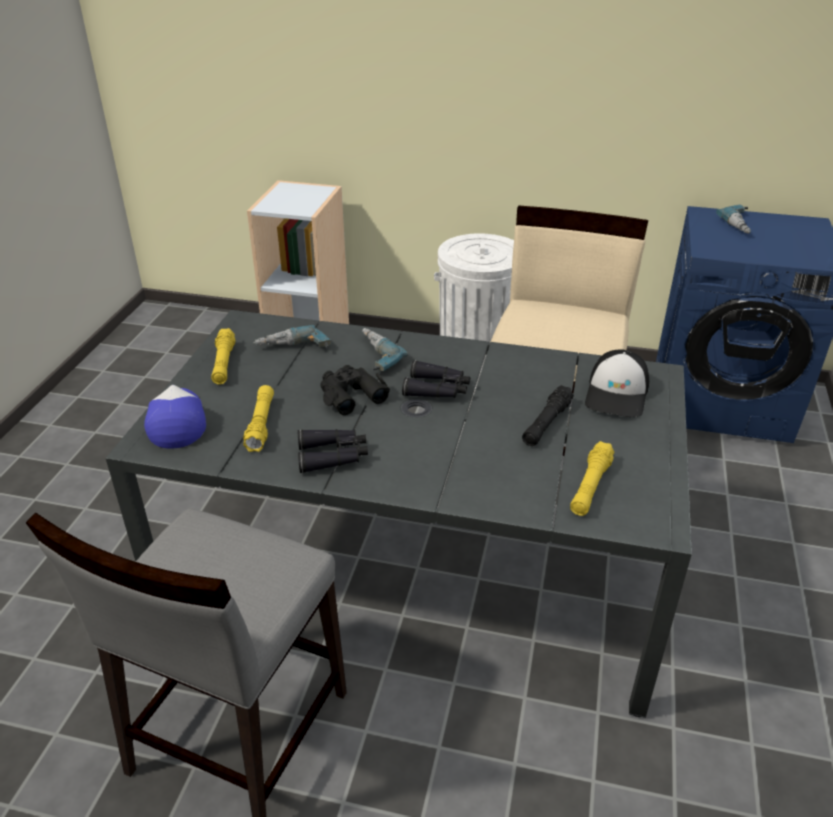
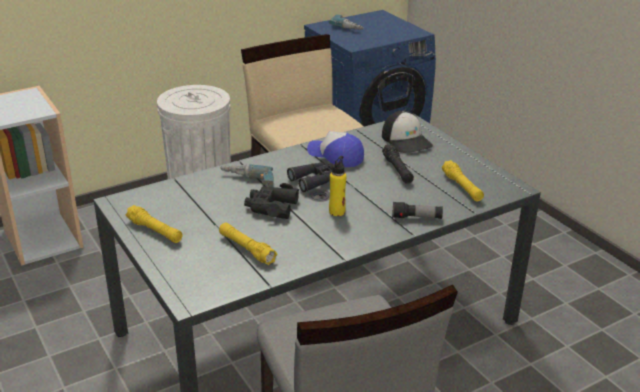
camera: 45 degrees left, 5 degrees down
(177, 422) = (189, 276): cap -> cap (335, 156)
(293, 350) = (188, 201): power drill -> none
(333, 456) = (319, 241): black binoculars -> none
(402, 435) = (337, 211): none -> yellow bottle
(473, 491) = (416, 218): none -> flashlight

